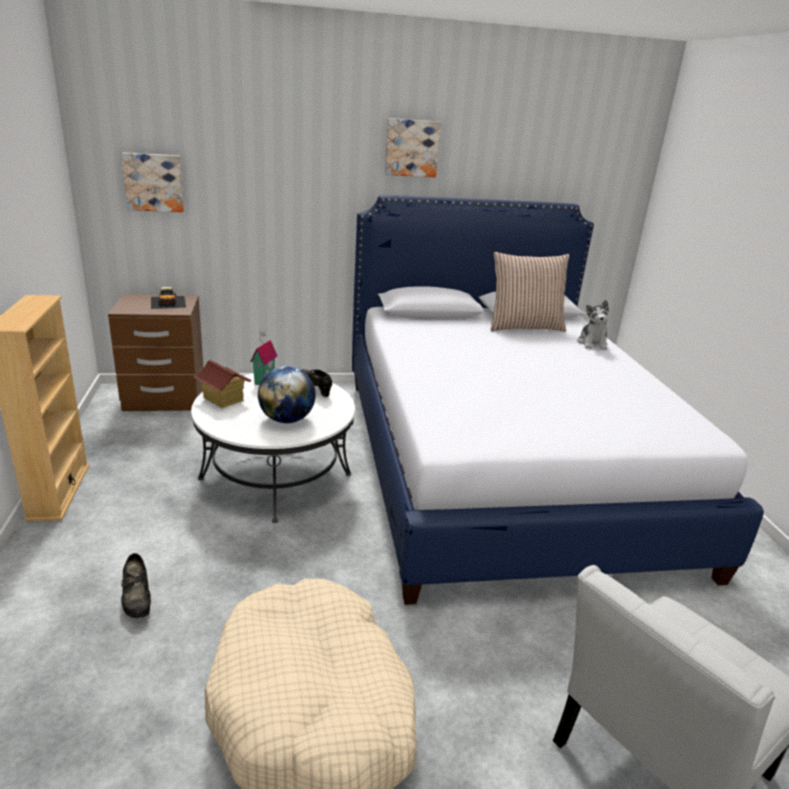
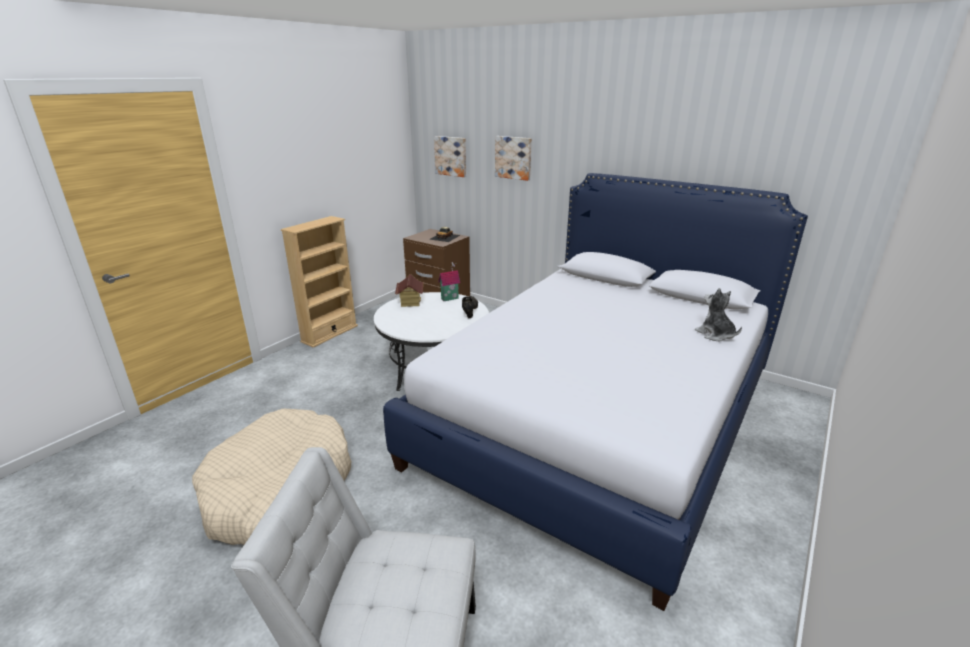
camera: 45 degrees right, 0 degrees up
(137, 600) = (289, 397): black shoe -> none
(287, 419) = (423, 324): globe -> none
(411, 148) = (623, 133): picture -> picture (513, 157)
(524, 326) = (672, 305): pillow -> none
(592, 343) = (715, 335): plush toy -> plush toy turned 105 degrees clockwise

